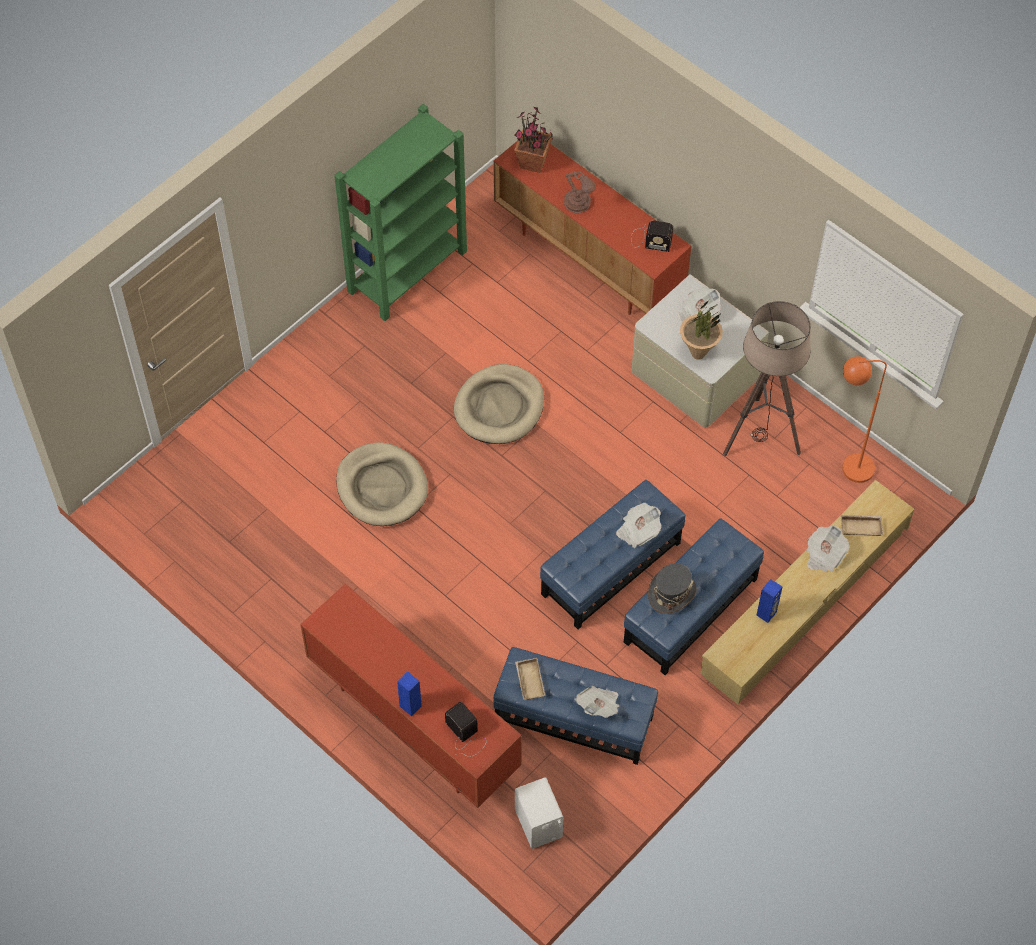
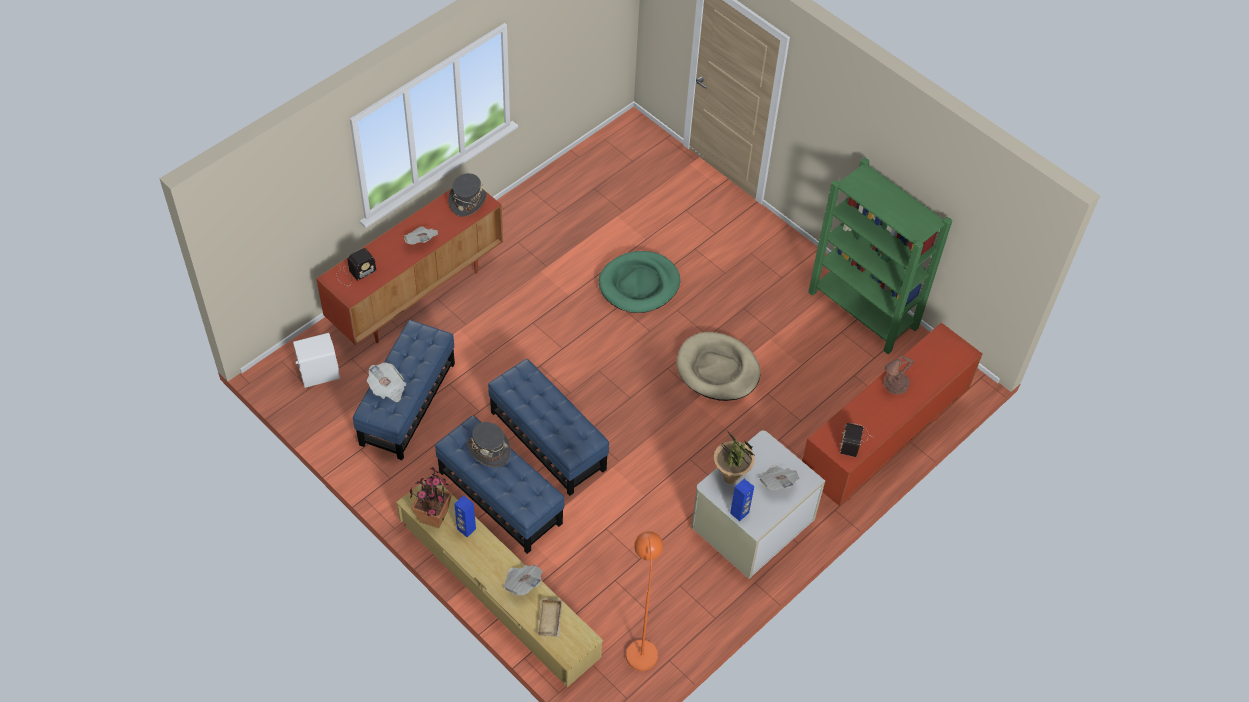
camera: 90 degrees right, 5 degrees down
(341, 621) = (467, 201): none -> grey hat
(382, 487) = (639, 284): beige dog bed -> green dog bed
(410, 706) = (386, 240): blue speaker -> blue speaker (739, 513)
(528, 680) = (418, 342): beige tray -> none
(533, 163) = (941, 352): potted plant -> potted plant (433, 516)
(638, 531) = (554, 429): newspaper -> newspaper (421, 241)
(760, 436) = (682, 573): floor lamp -> none

